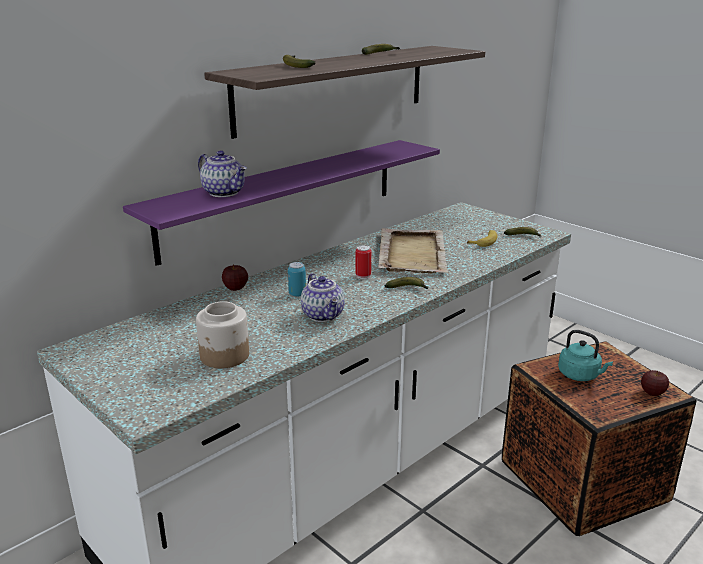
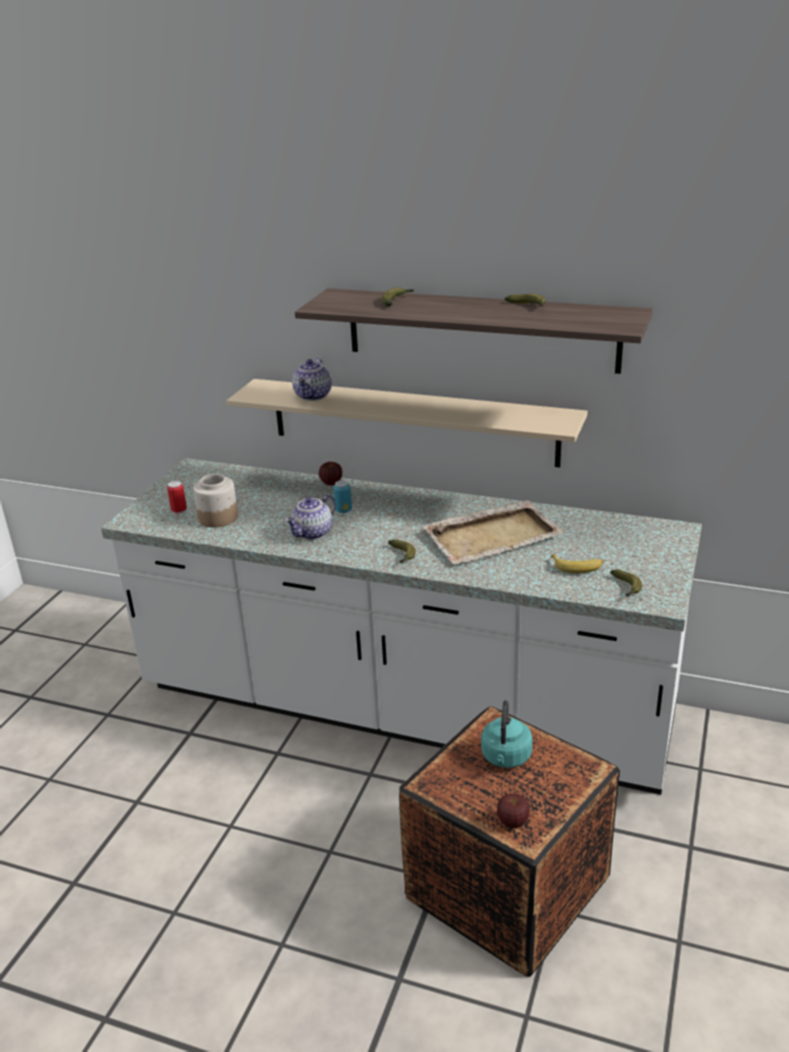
camera: 65 degrees right, 5 degrees up
(284, 197) = (412, 422): purple shelf -> beige shelf
(363, 276) = (411, 527): can -> can (179, 511)

